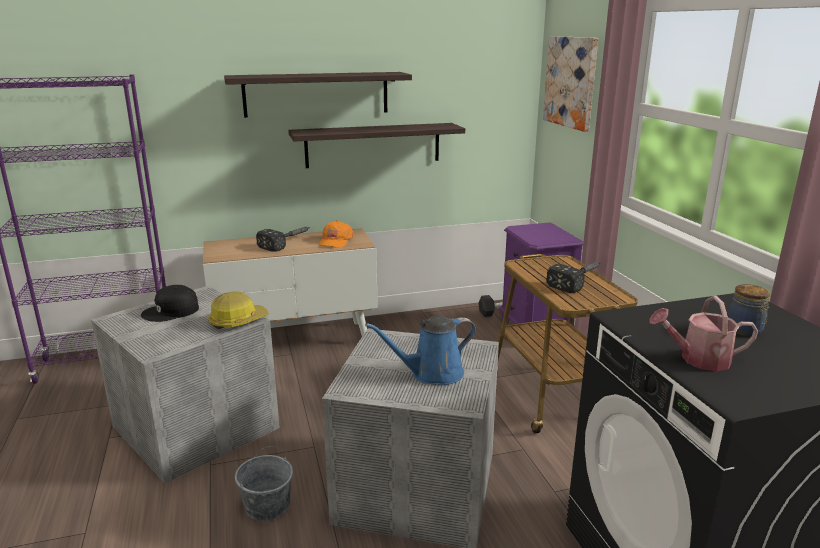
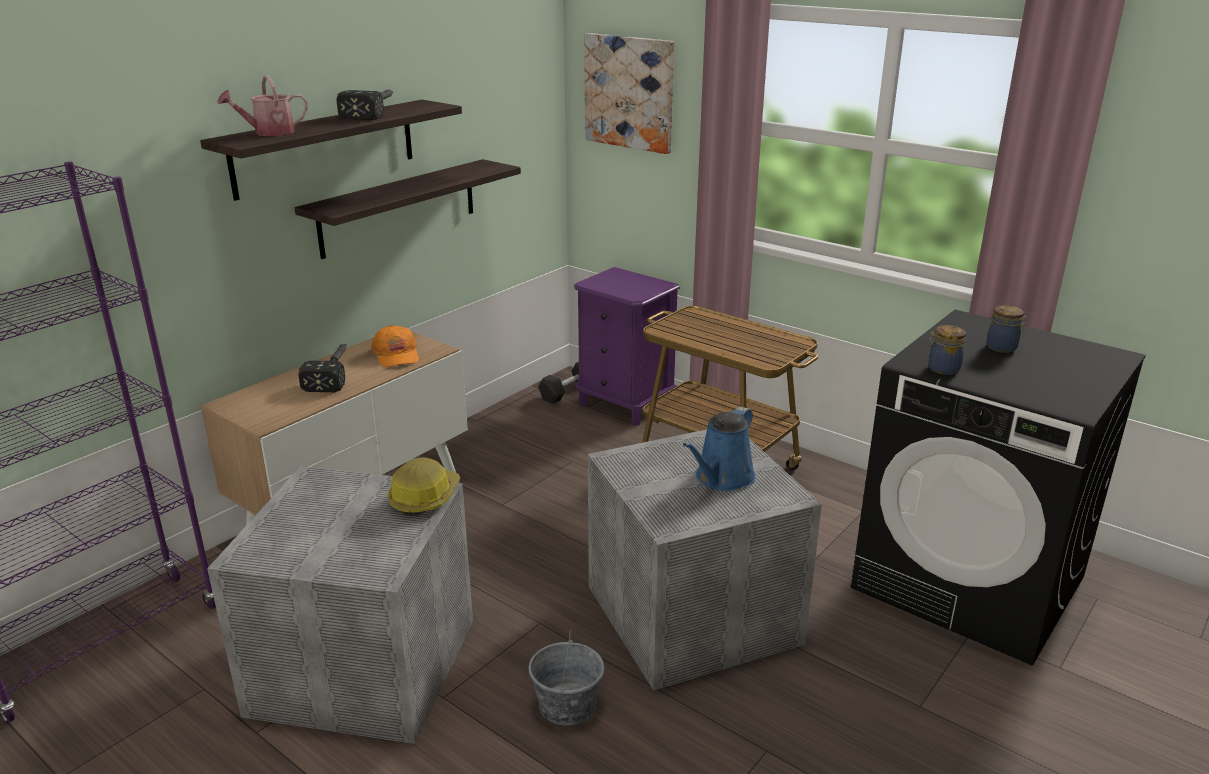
camera: 35 degrees left, 5 degrees up
(171, 311) = (311, 516): black cap -> none
(579, 280) = (740, 333): hammer -> hammer (375, 111)
(645, 329) = (942, 369): none -> jar
(698, 359) = (1010, 384): watering can -> watering can (269, 133)

